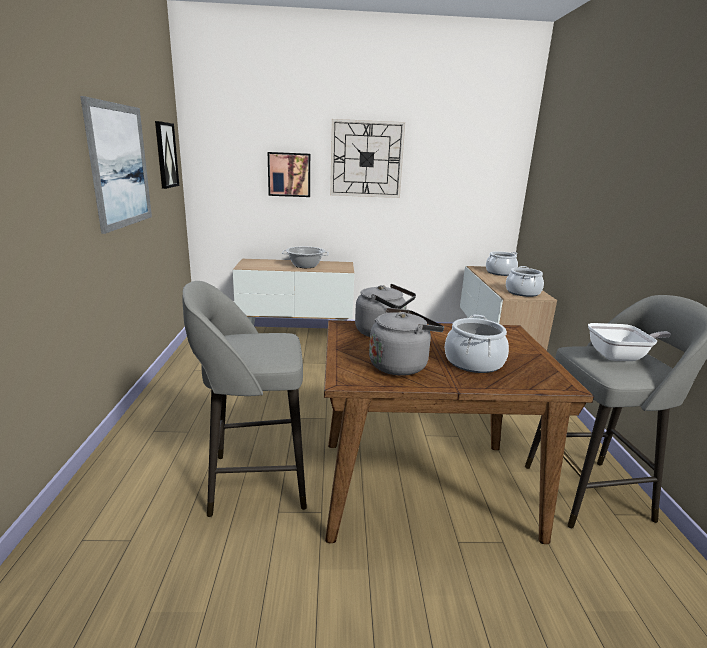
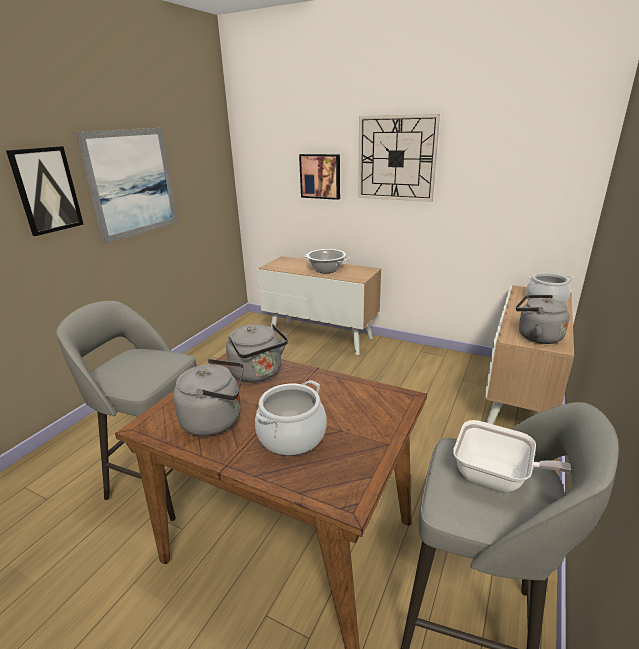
camera: 30 degrees right, 5 degrees up
(166, 155) = (206, 163): picture -> picture (46, 190)
(522, 292) = (536, 336): cooking pot -> grey kettle

